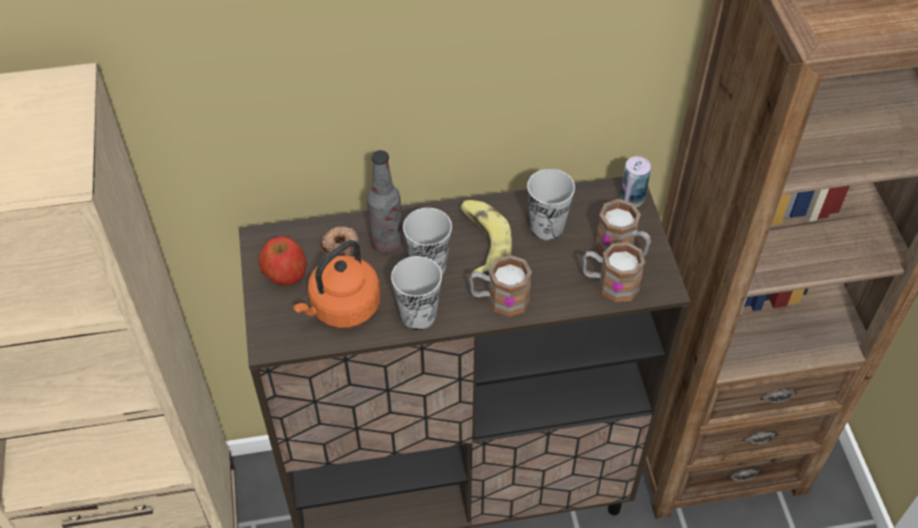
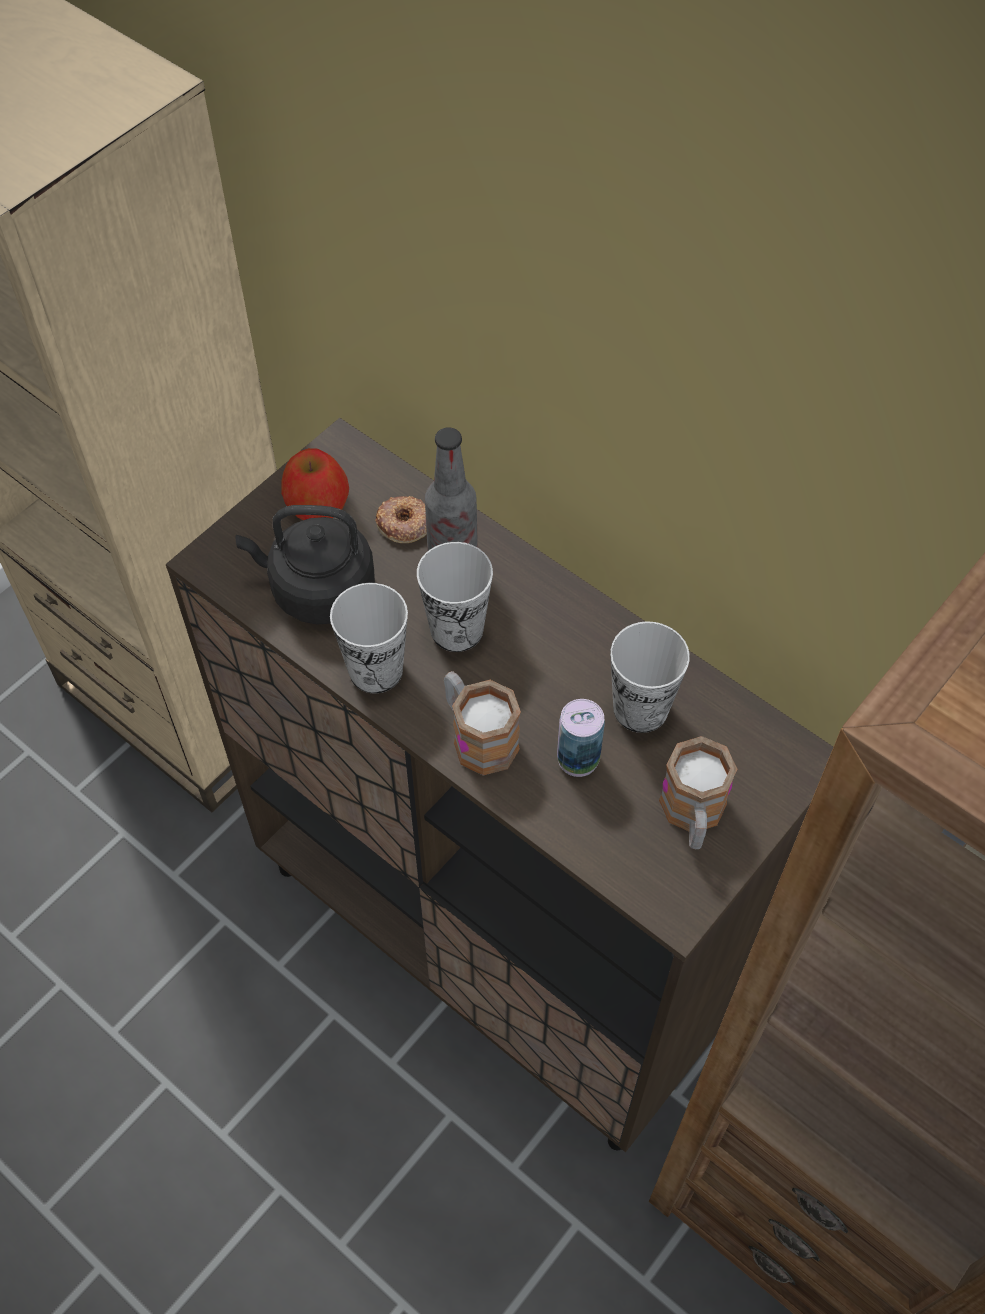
camera: 50 degrees right, 5 degrees up
(342, 308) = (317, 590): orange kettle -> black kettle
(482, 241) = (549, 656): banana -> none
(609, 284) = (619, 841): mug -> none
(632, 198) = (789, 771): can -> can (578, 759)

